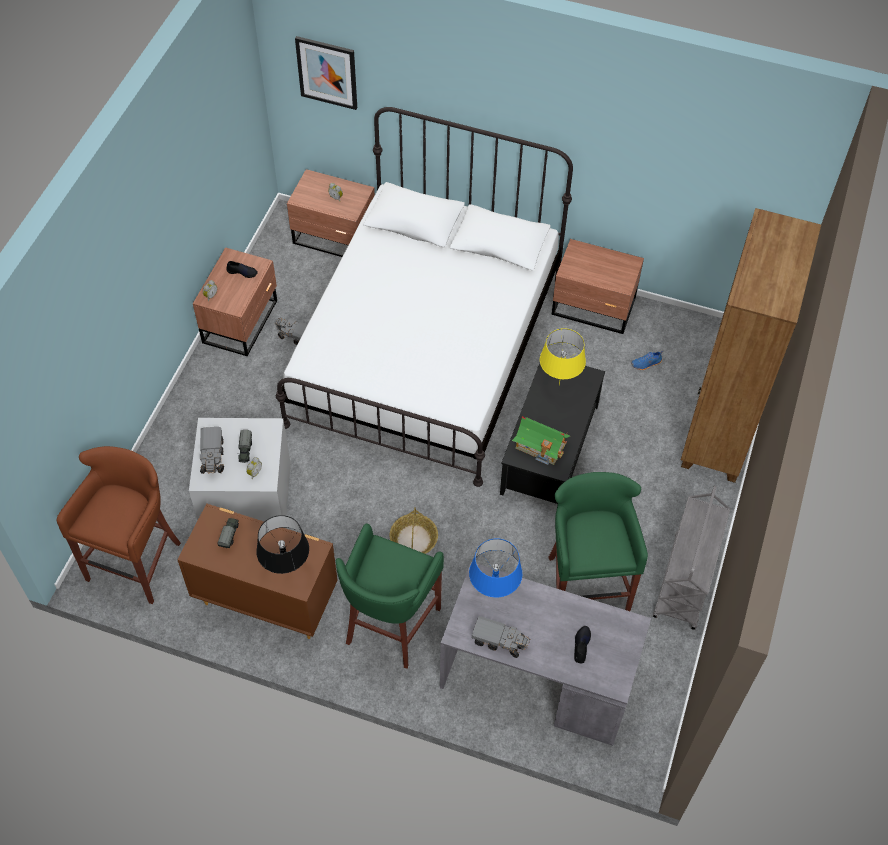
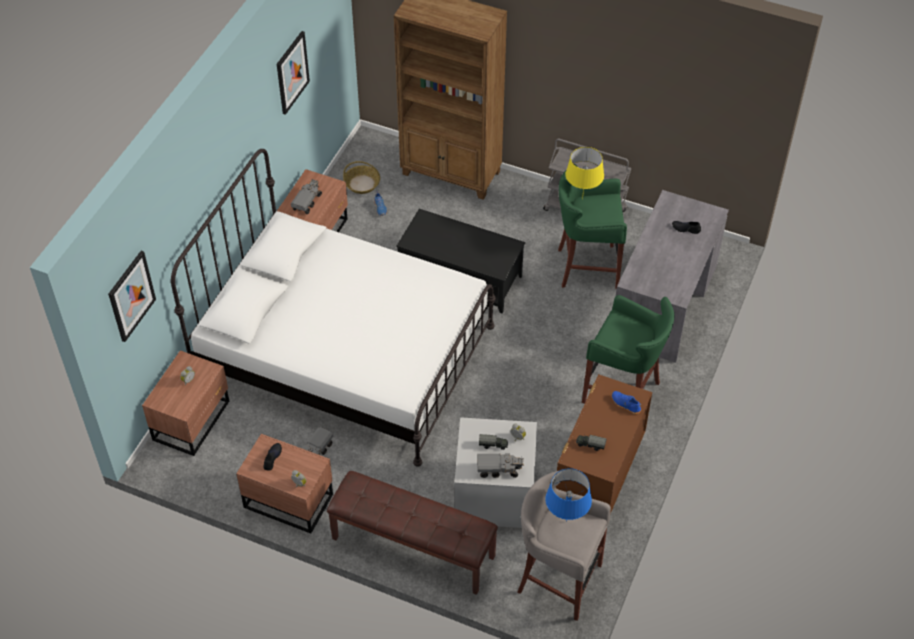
camera: 85 degrees left, 5 degrees down
(136, 560) = (557, 579): brown stool -> grey stool
(181, 428) = (412, 548): none -> brown bench
(286, 572) = (625, 405): black table lamp -> blue shoe
(414, 540) = (543, 373): basket -> basket (362, 183)
(493, 595) = (645, 274): blue table lamp -> blue table lamp (566, 521)
(499, 641) = (684, 274): toy truck -> toy truck (307, 202)
(540, 446) = (490, 255): toy house -> none
(558, 384) = (430, 238): yellow table lamp -> yellow table lamp (582, 199)
(669, 150) = (292, 72): none -> picture

